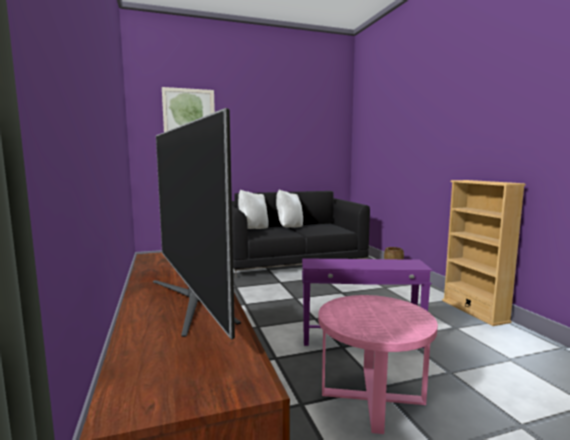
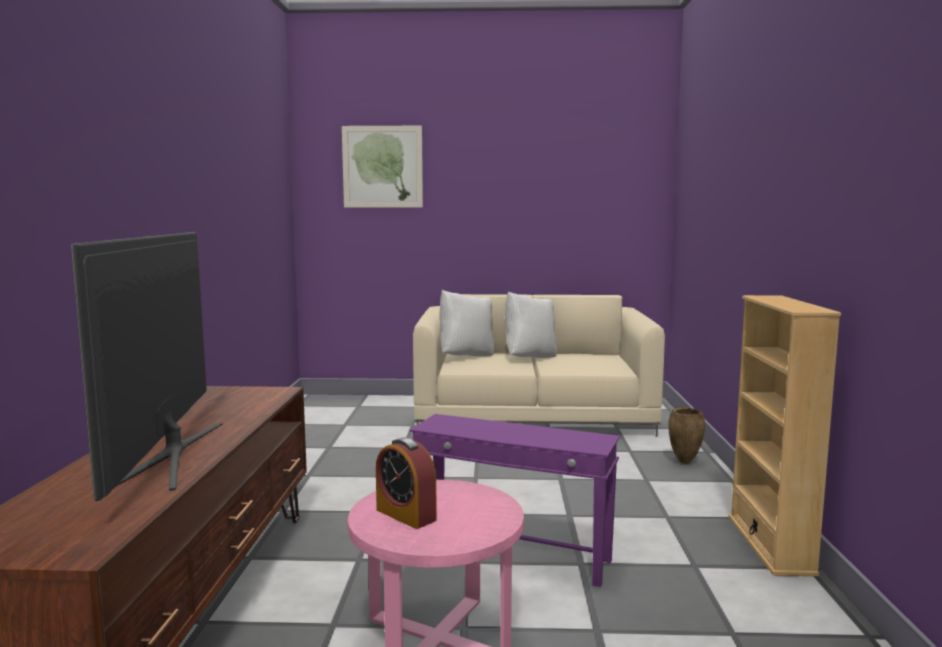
camera: 20 degrees right, 0 degrees up
(291, 260) = (533, 415): black sofa -> beige sofa
(361, 319) = (406, 515): none -> alarm clock

